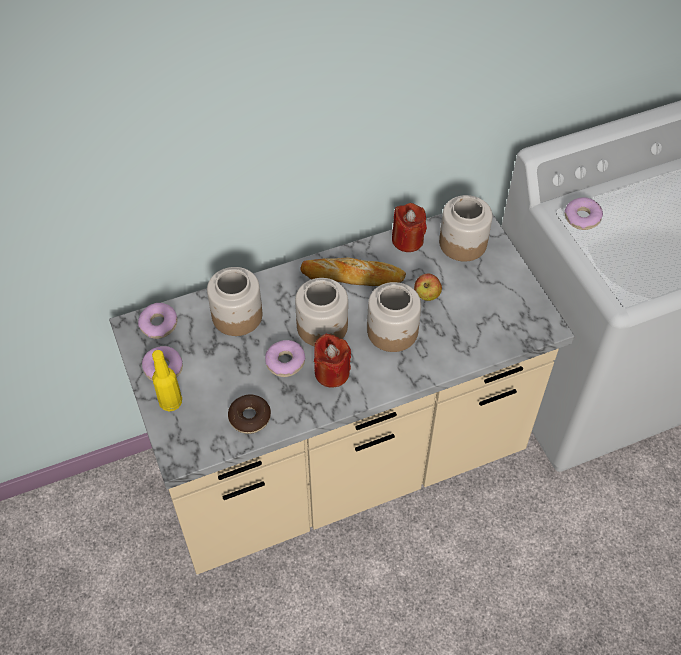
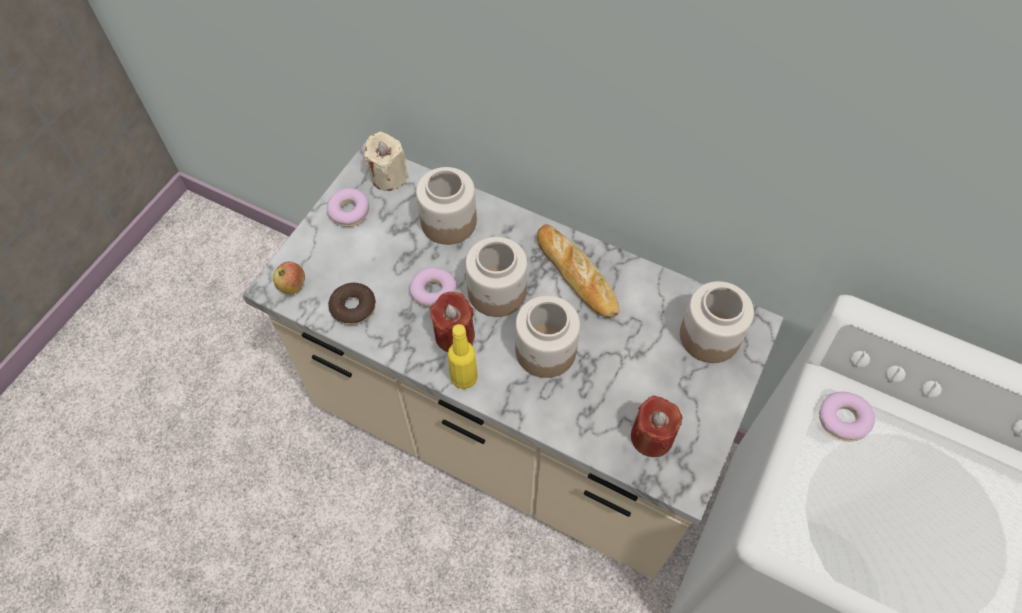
camera: 50 degrees right, 5 degrees up
(158, 325) = (388, 177): donut -> beige candle
(171, 402) = (320, 242): yellow bottle -> yellow bottle (464, 378)
(407, 240) = (663, 288): red candle -> red candle (651, 437)
(427, 295) = (615, 349): apple -> apple (292, 286)

